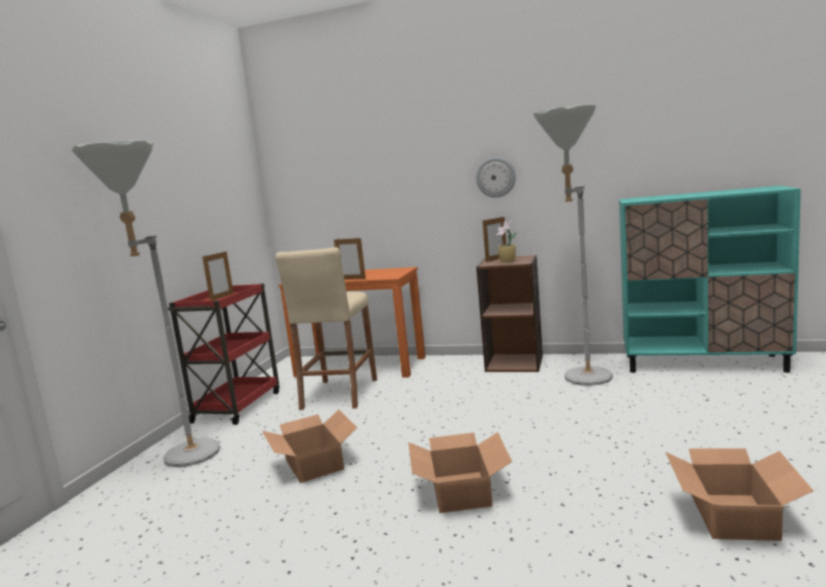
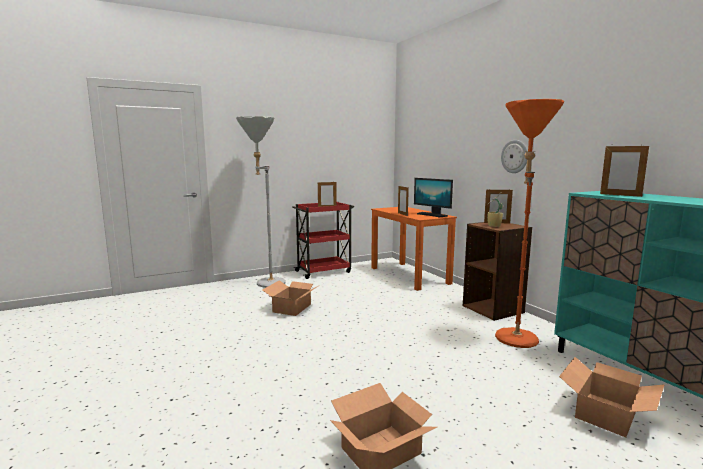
camera: 45 degrees right, 0 degrees up
(339, 394) = (369, 284): beige stool -> none
(386, 271) = (432, 215): none -> monitor
(460, 492) = (306, 350): cardboard box -> cardboard box (605, 414)
(580, 375) = (515, 335): grey floor lamp -> orange floor lamp
(664, 197) = (620, 195): none -> picture frame

